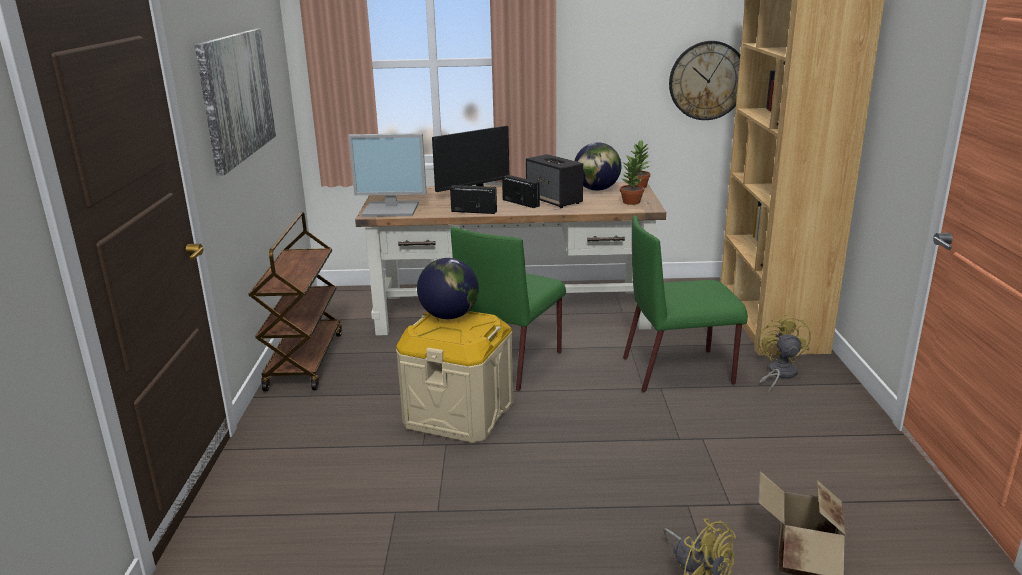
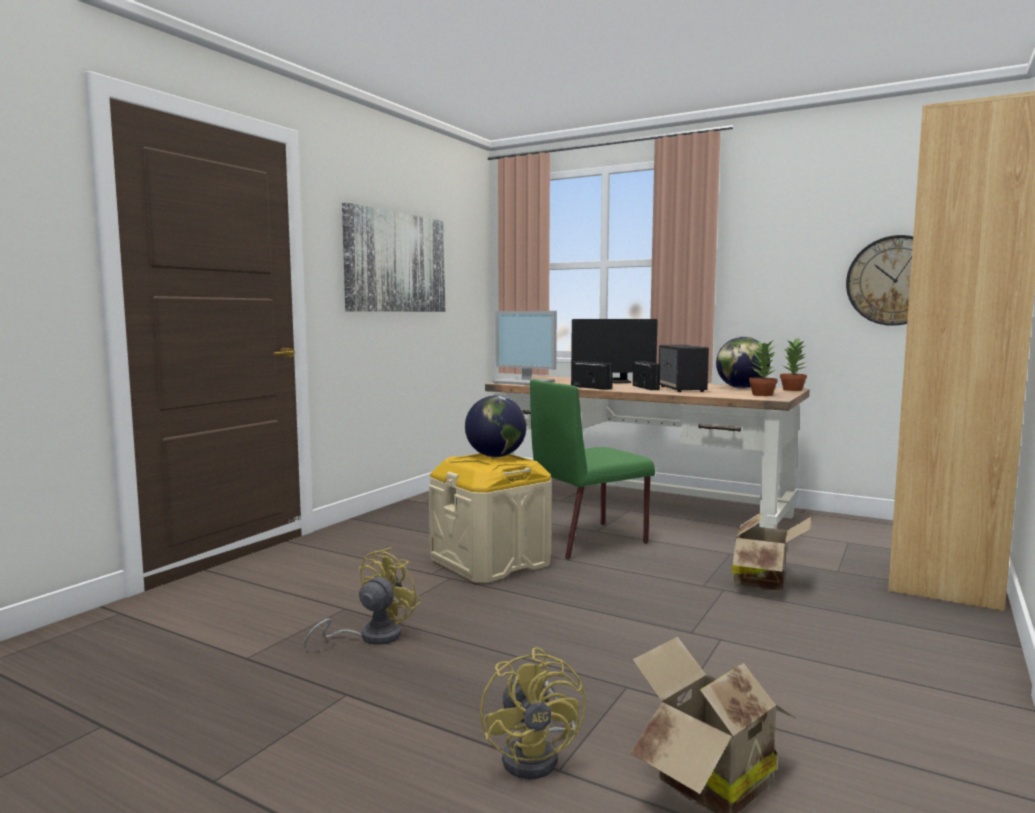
camera: 30 degrees right, 15 degrees down
(304, 360) = (418, 506): brown cart -> none
(679, 370) = (765, 581): green chair -> cardboard box
(779, 374) = (898, 612): yellow fan -> yellow fan (371, 636)

